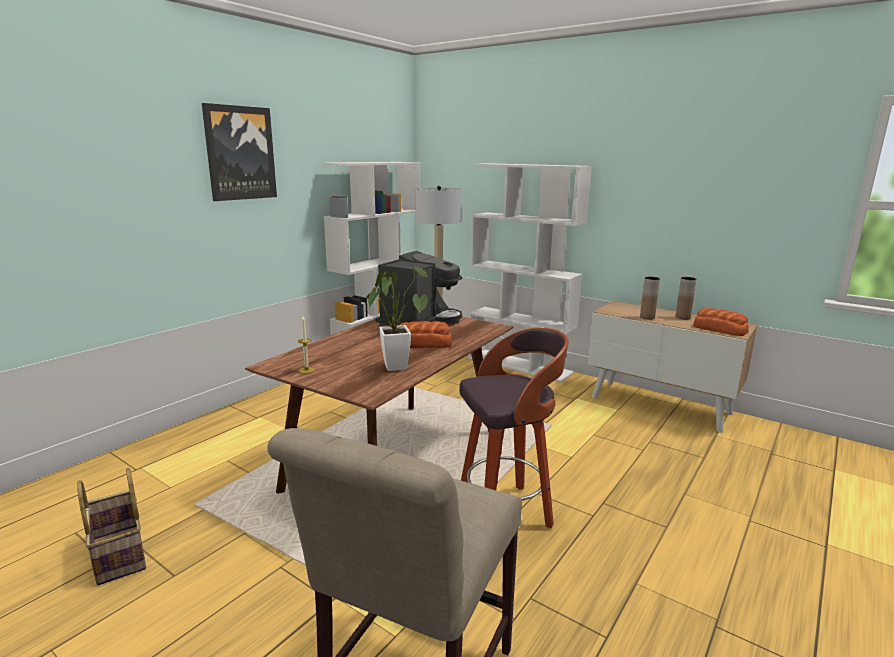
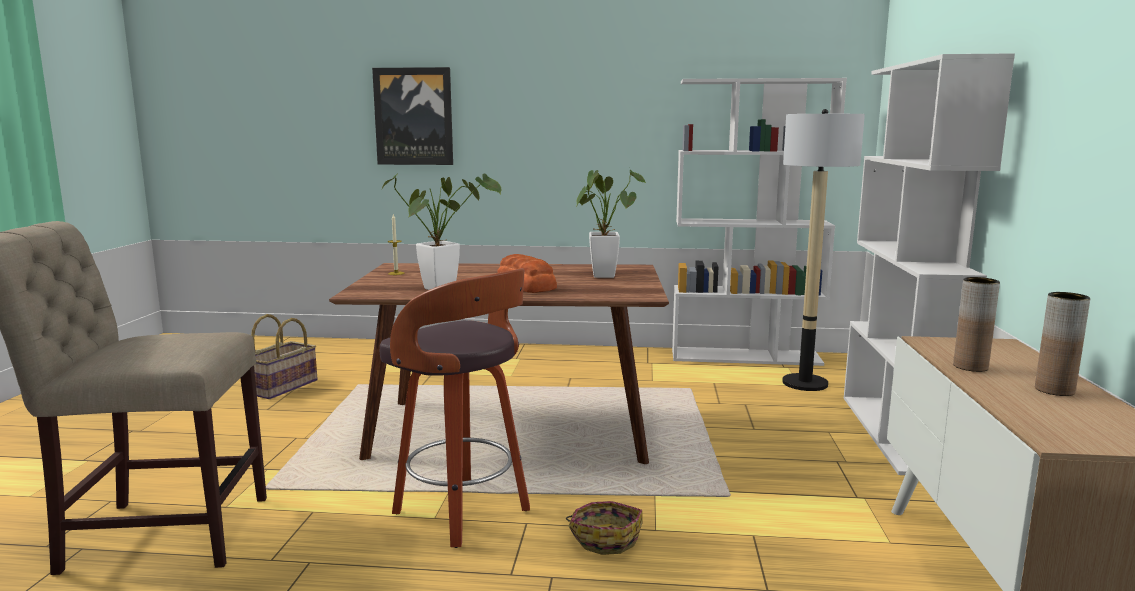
camera: 60 degrees right, 5 degrees down
(240, 153) = (570, 71): picture -> picture (414, 116)
(419, 321) = (603, 274): coffee machine -> potted plant
(571, 473) = (605, 538): none -> basket
(719, 329) = (1051, 423): bread -> none

